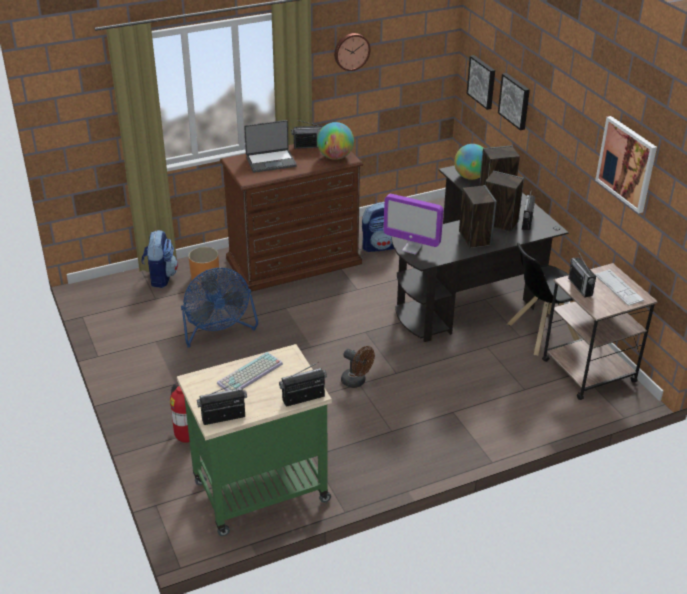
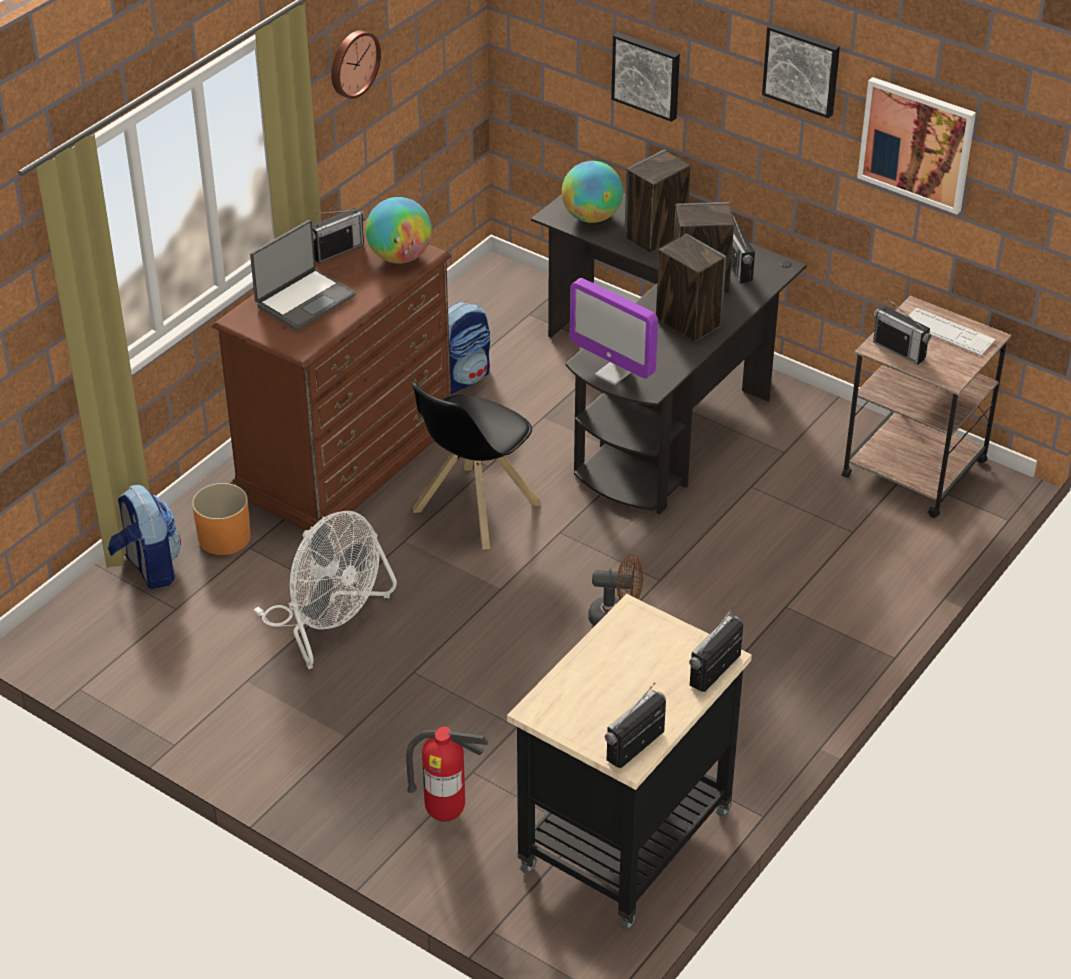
camera: 30 degrees left, 5 degrees up
(214, 330) = (326, 623): blue fan -> white fan
(250, 375) = (609, 667): keyboard -> none
(260, 493) = (626, 844): green cart -> black cart
(411, 248) = (613, 373): monitor -> monitor turned 45 degrees clockwise
(482, 81) = (559, 51): picture -> picture (802, 69)
(541, 333) = (809, 436): black chair -> black chair (473, 509)

